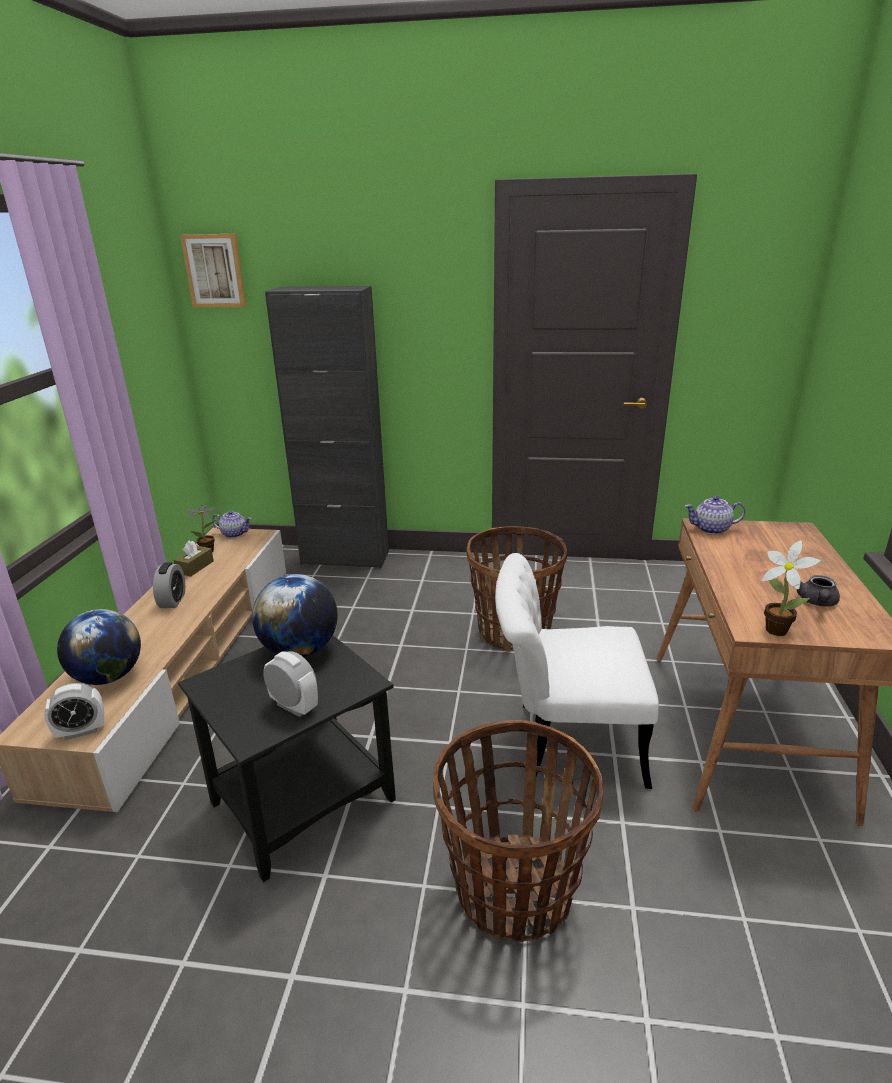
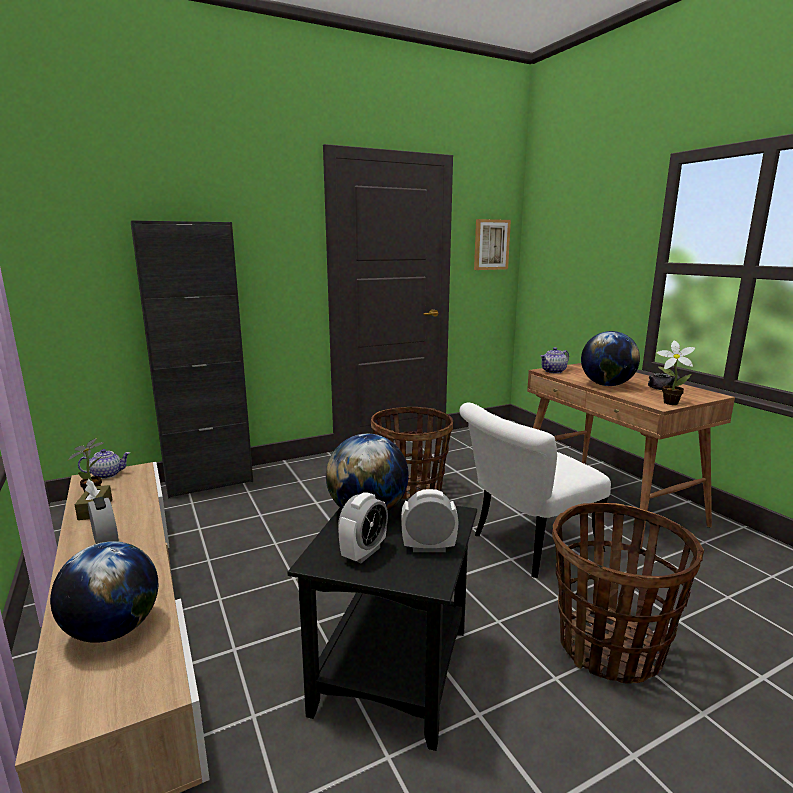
camera: 35 degrees left, 10 degrees down
(81, 731) = (147, 691): alarm clock -> alarm clock (364, 552)
(215, 271) = (49, 204): picture -> picture (491, 244)
(742, 572) = (606, 385): none -> globe

